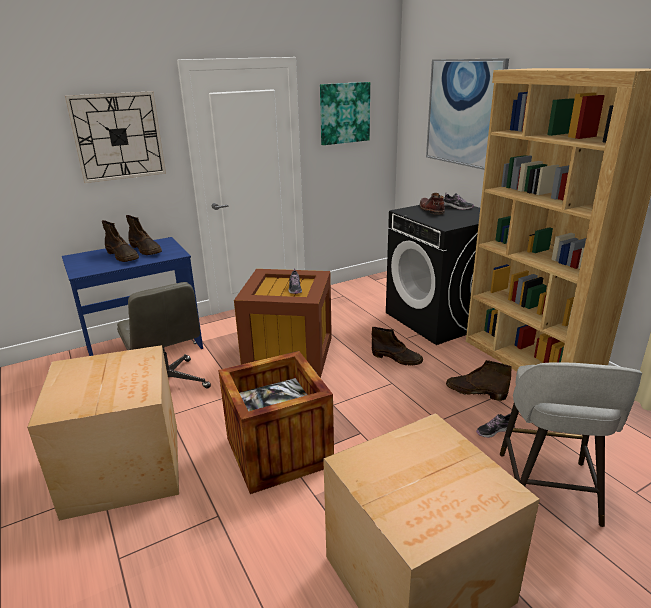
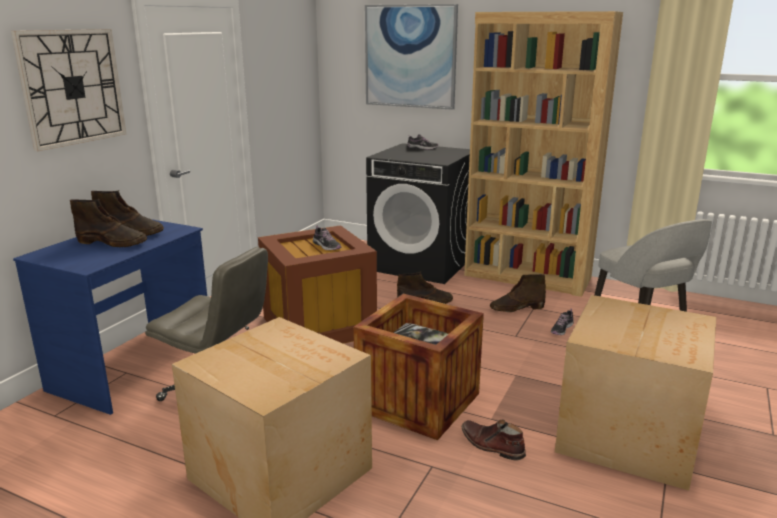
camera: 35 degrees left, 5 degrees down
(344, 113) = (279, 60): picture -> none
(431, 210) = (403, 152): brown boot -> brown boot (491, 445)

